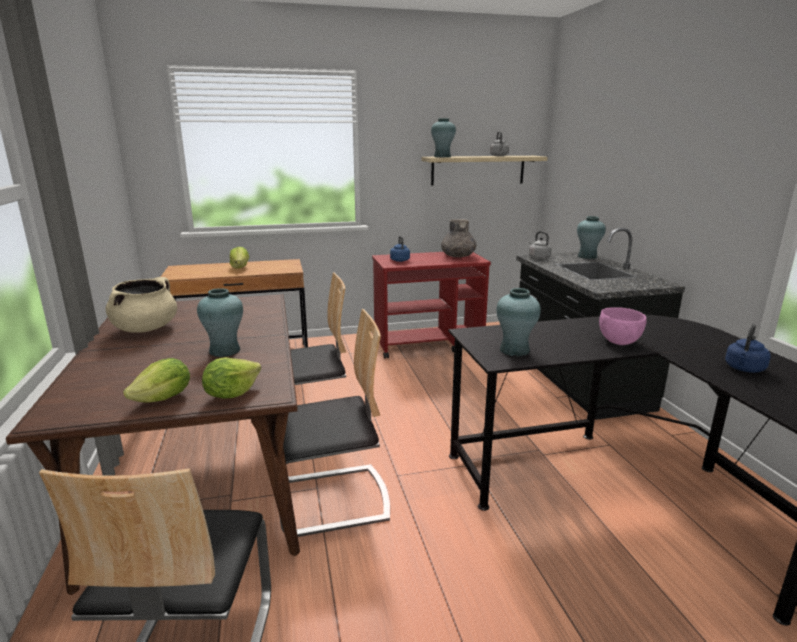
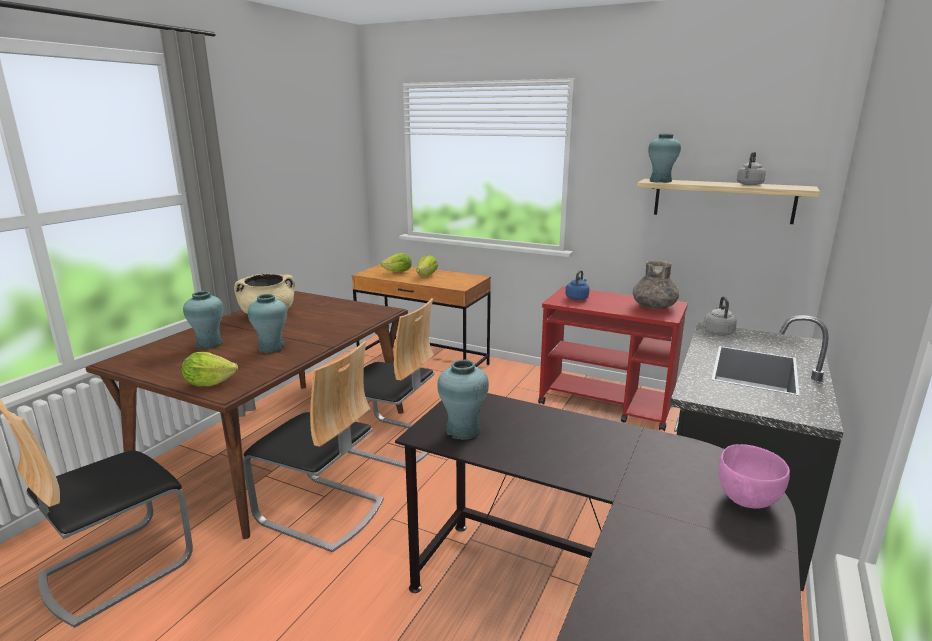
camera: 40 degrees right, 0 degrees up
(164, 399) = (176, 372): lettuce -> lettuce (398, 272)
(587, 256) = (798, 347): turquoise vase -> turquoise vase (209, 344)
(618, 341) = (598, 468): pink bowl -> pink bowl (747, 499)
(744, 369) = (679, 575): blue kettle -> none

